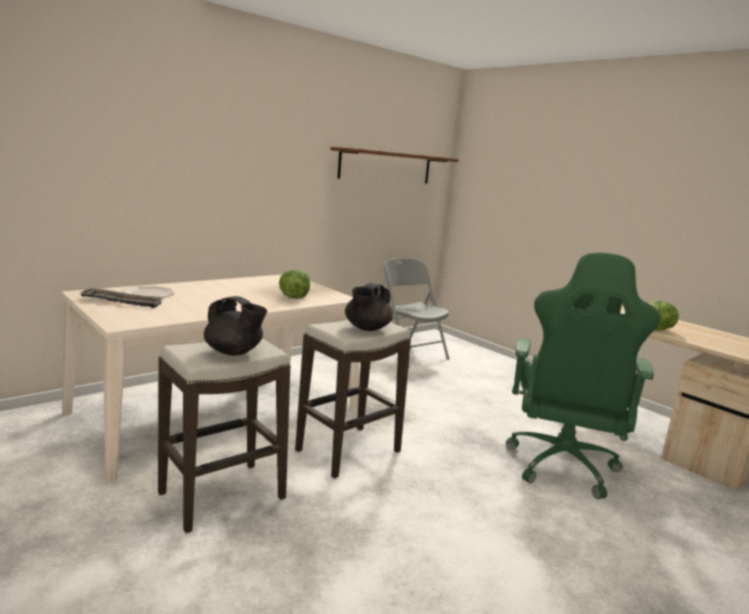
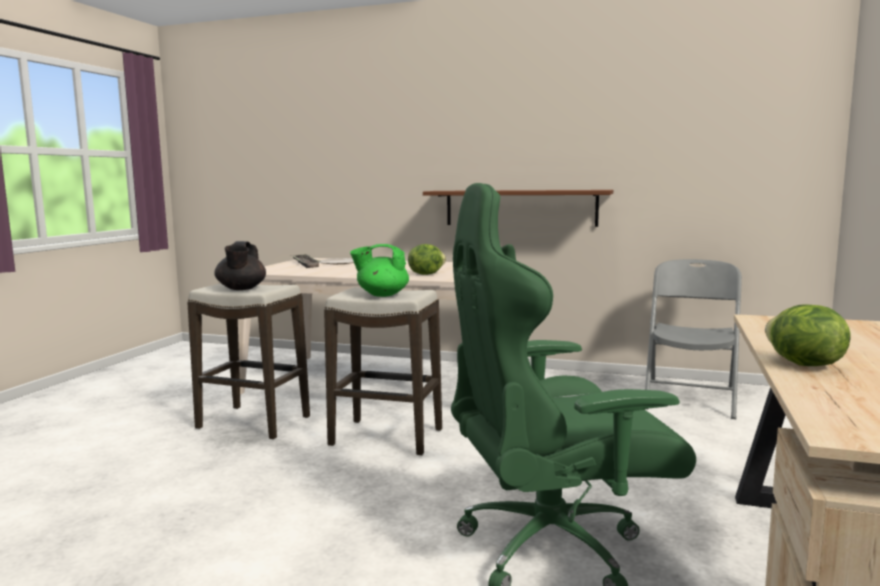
camera: 60 degrees right, 5 degrees down
(366, 328) = (382, 295): black teapot -> green teapot
(386, 166) = (685, 132): brown shelf -> brown shelf (520, 208)

